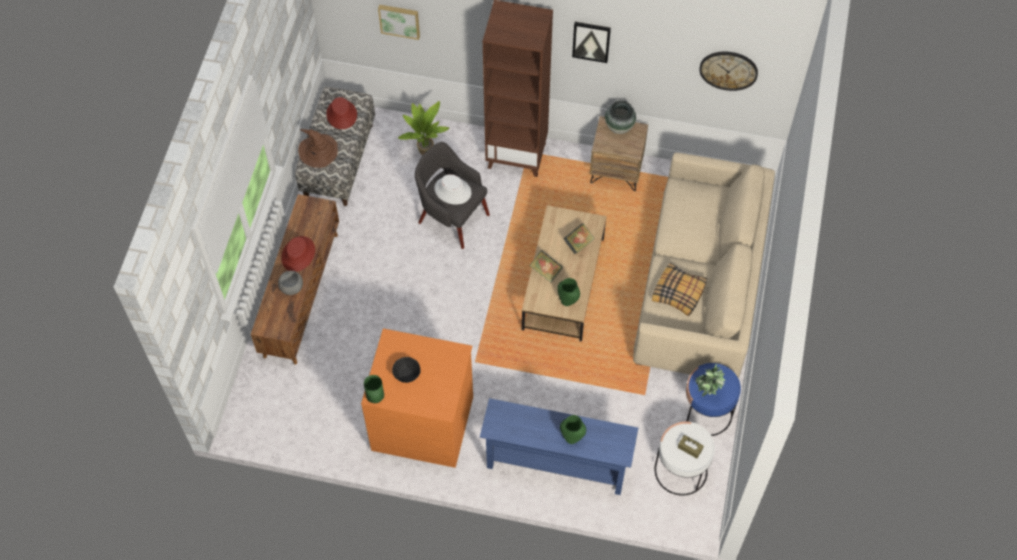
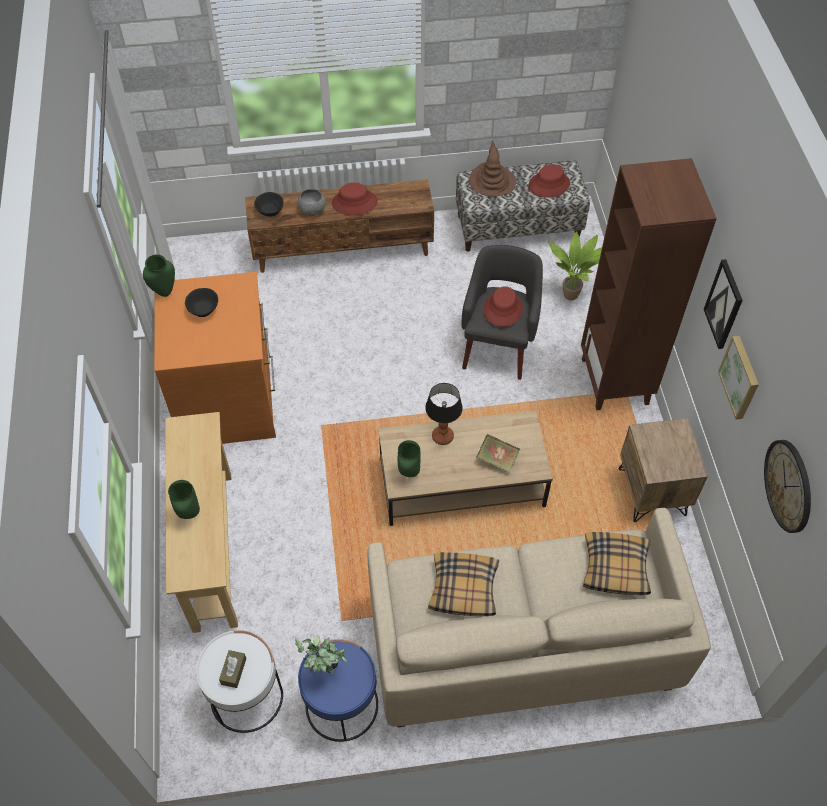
camera: 70 degrees right, 5 degrees down
(277, 319) = (269, 211): none -> black bowl
(399, 20) = (644, 130): picture -> picture (741, 377)
(452, 191) = (502, 309): white hat -> red hat
(546, 271) = (442, 437): book -> table lamp
(556, 466) = (212, 549): blue console table -> beige console table
(619, 127) = (683, 444): vase -> none
(694, 202) = (615, 568): none -> pillow

